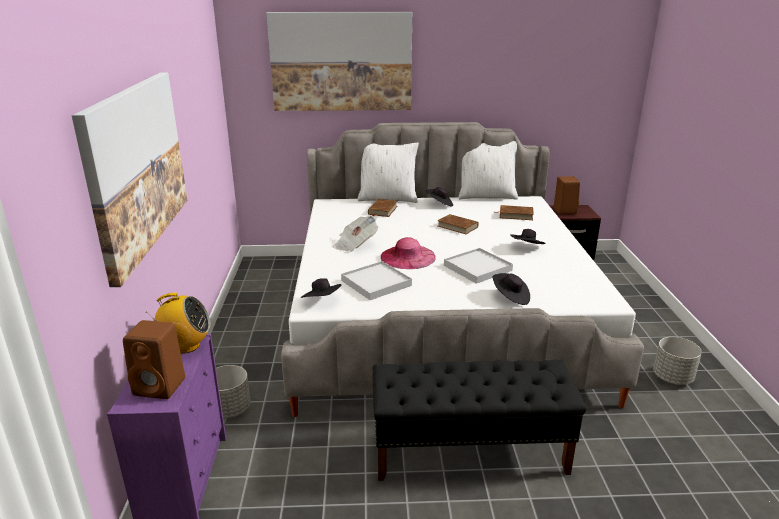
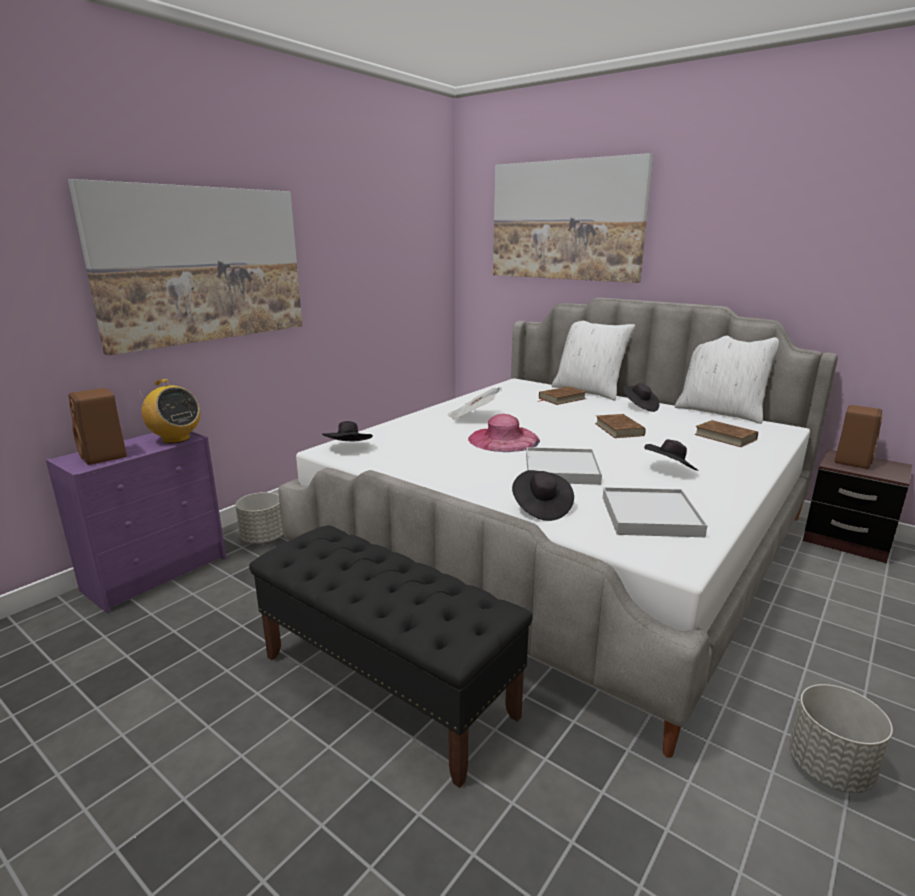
camera: 40 degrees right, 5 degrees down
(376, 283) = (425, 450): white tray -> white tray (650, 516)

